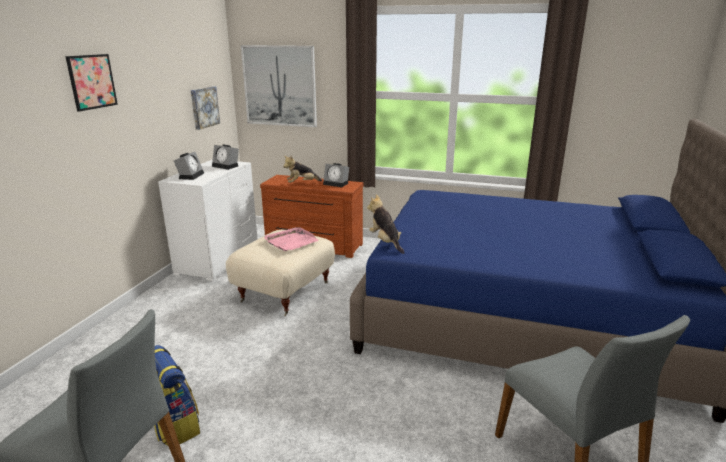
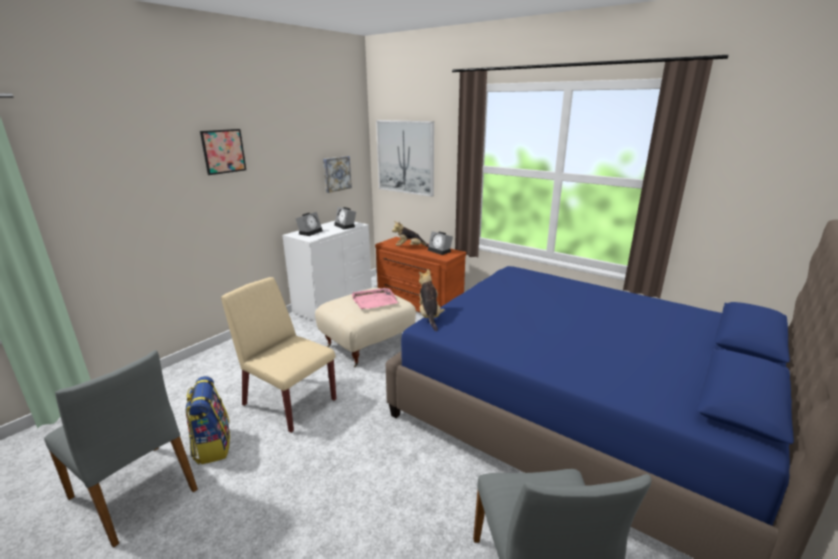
camera: 20 degrees right, 0 degrees up
(234, 363) = (288, 402): none -> beige chair

